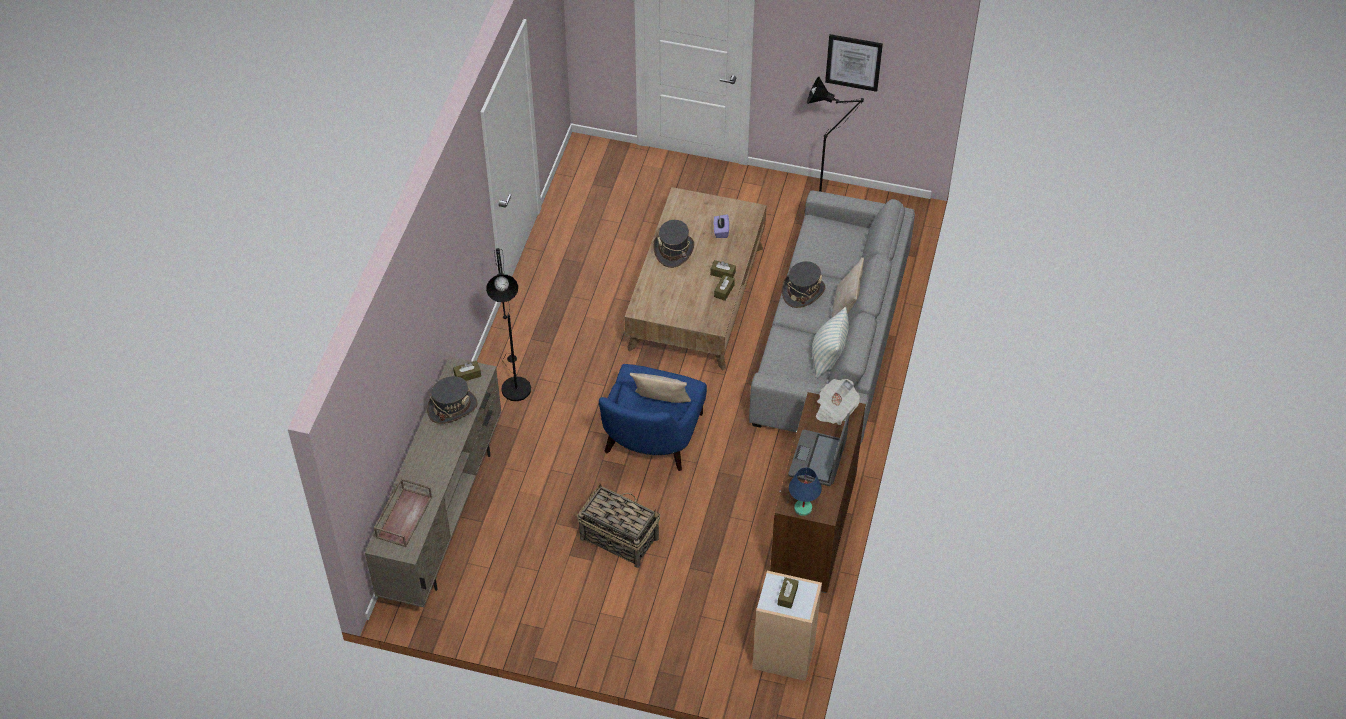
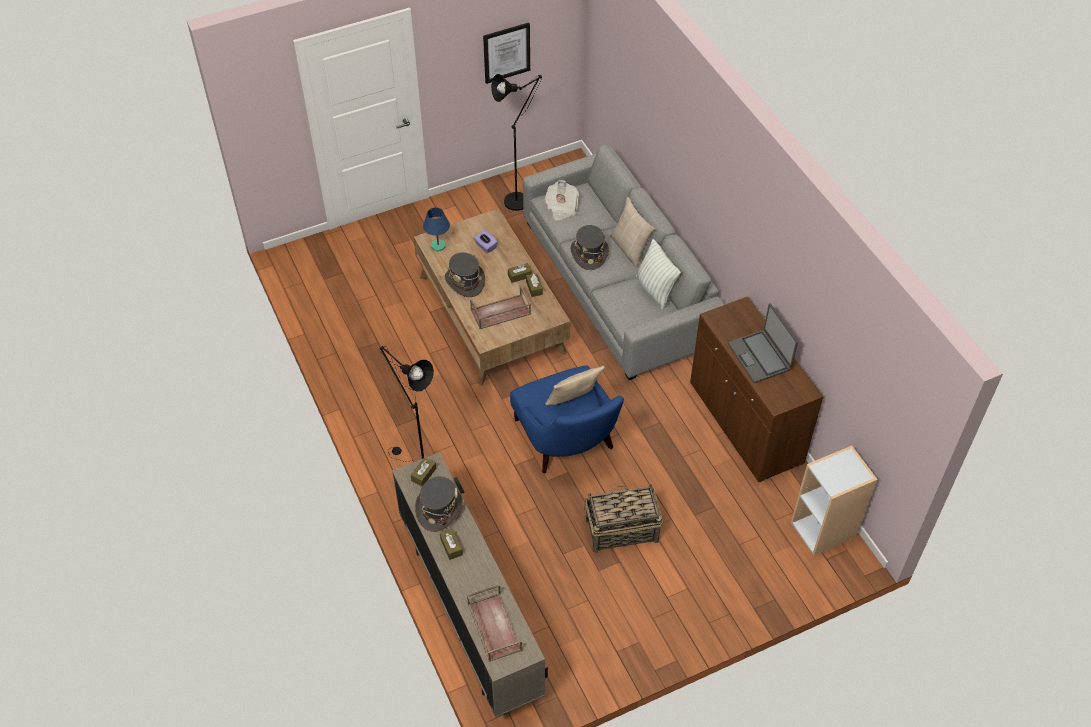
camera: 40 degrees left, 0 degrees up
(675, 293) = (500, 312): none -> brown tray
(787, 596) = (841, 472): brown tissue box -> brown tissue box (451, 547)
(803, 508) = (789, 399): blue table lamp -> blue table lamp (438, 246)
(835, 409) = (732, 313): newspaper -> newspaper (561, 208)

